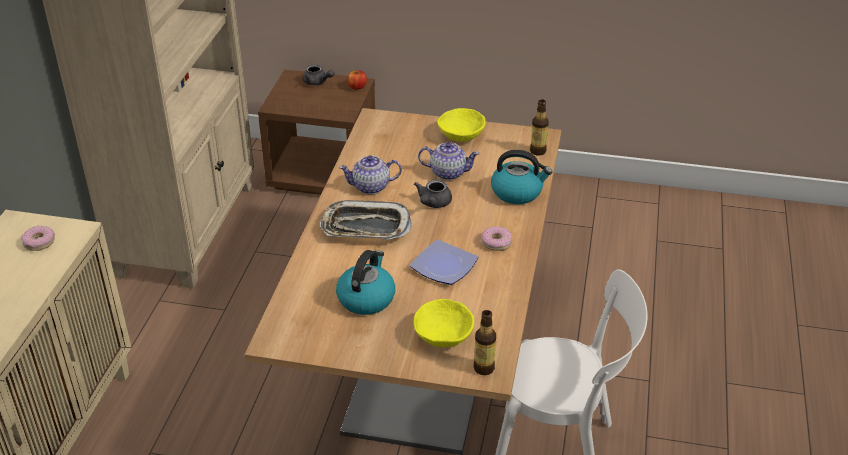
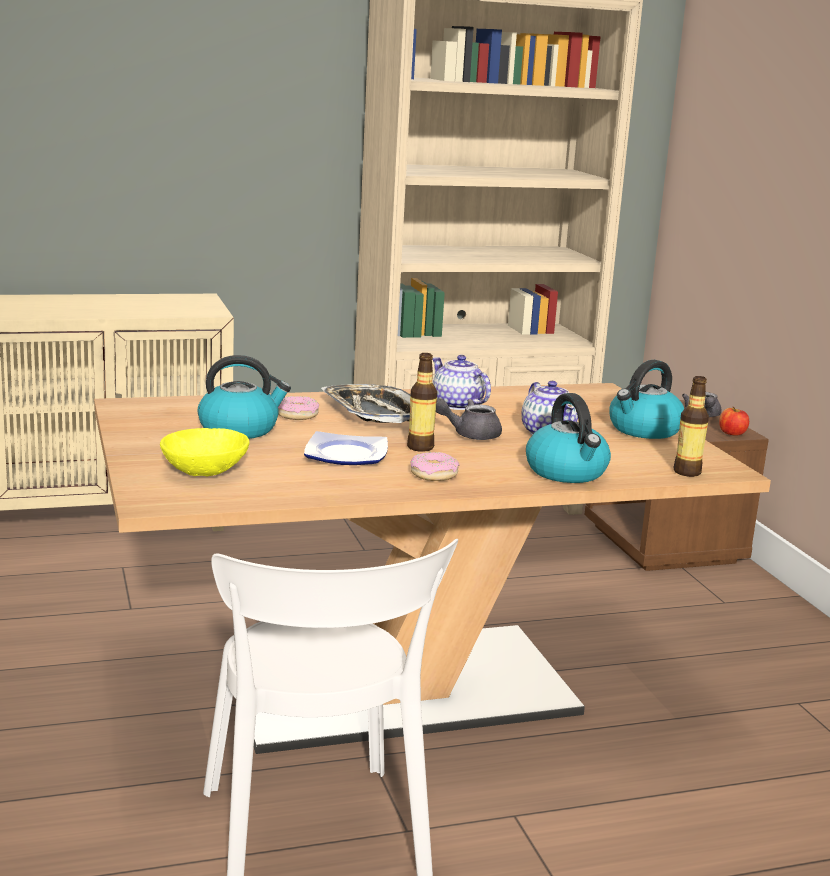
camera: 60 degrees right, 20 degrees down
(39, 242) = (179, 306): donut -> donut (297, 415)
(461, 135) = (644, 430): yellow bowl -> kettle
(484, 368) = (159, 498): bottle -> bottle (420, 447)

